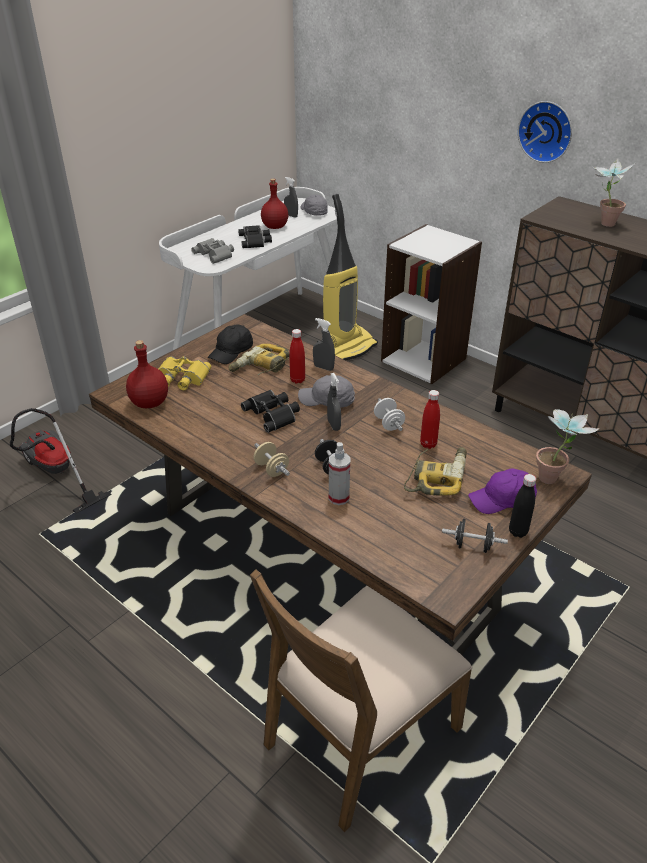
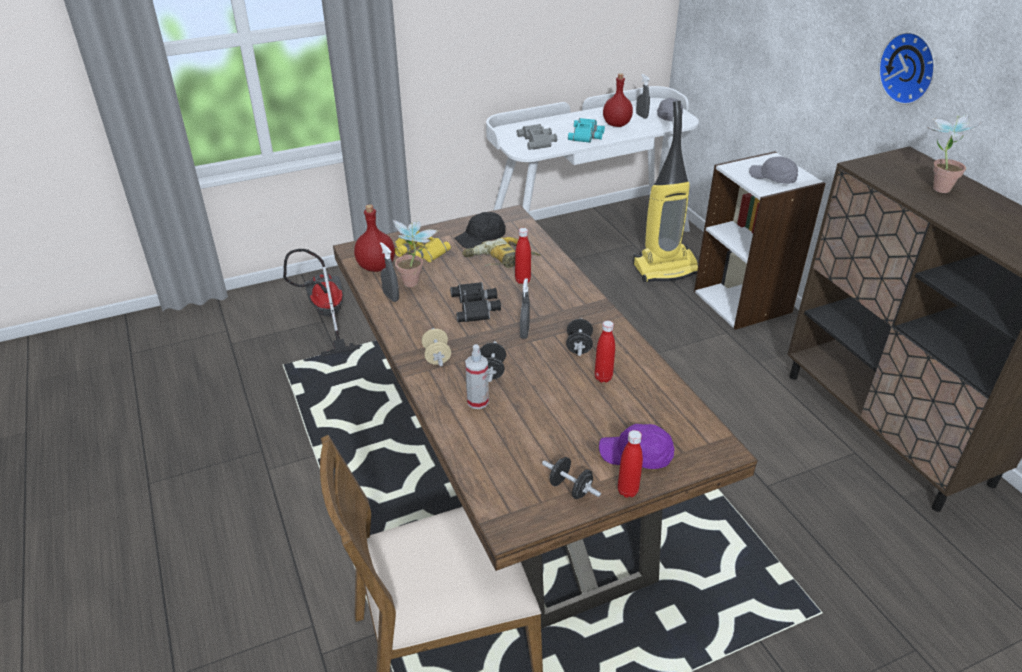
camera: 25 degrees right, 0 degrees up
(255, 241) = (587, 135): black binoculars -> turquoise binoculars
(323, 367) = (556, 275): grey spray bottle -> grey spray bottle (391, 296)
(327, 401) = (535, 308): grey cap -> grey cap (773, 178)
(388, 424) = (579, 346): white dumbbell -> black dumbbell
(436, 476) = (587, 411): power drill -> none
(518, 532) = (627, 491): black bottle -> red bottle
(554, 478) = (710, 451): potted plant -> potted plant (416, 284)

